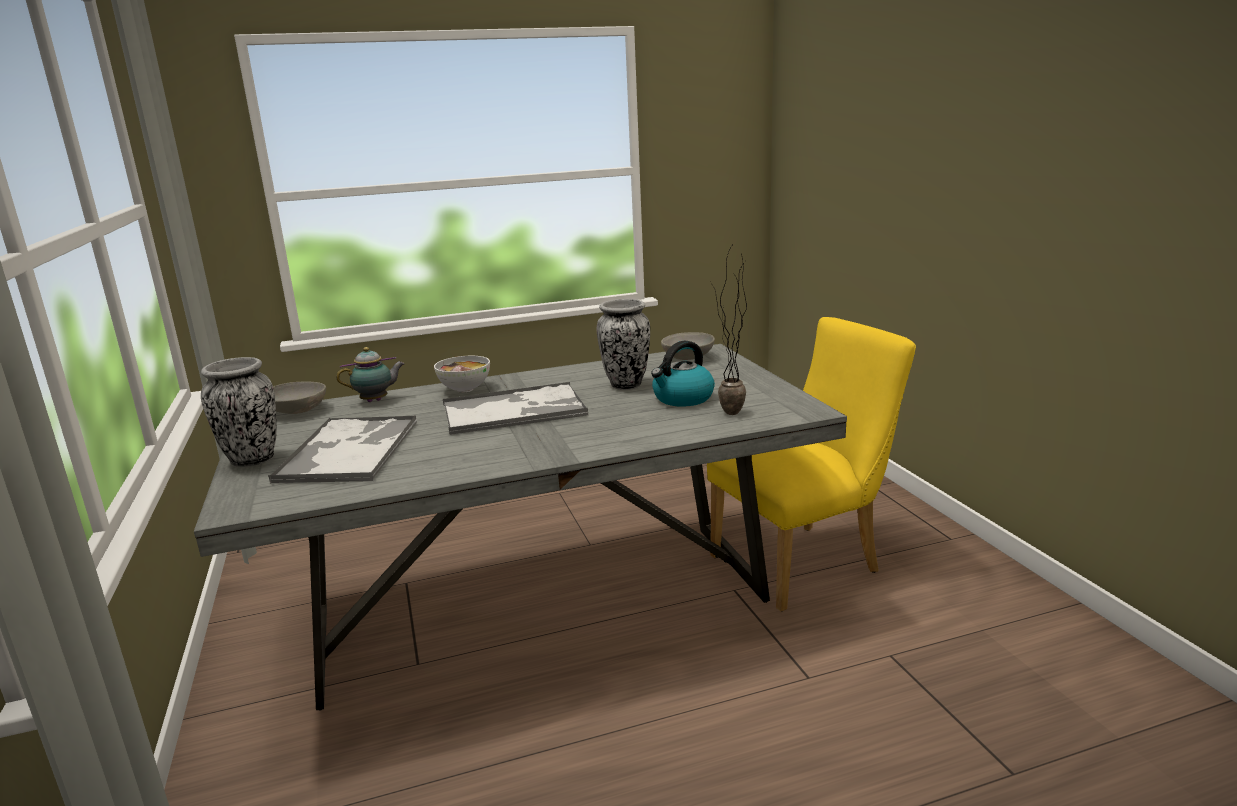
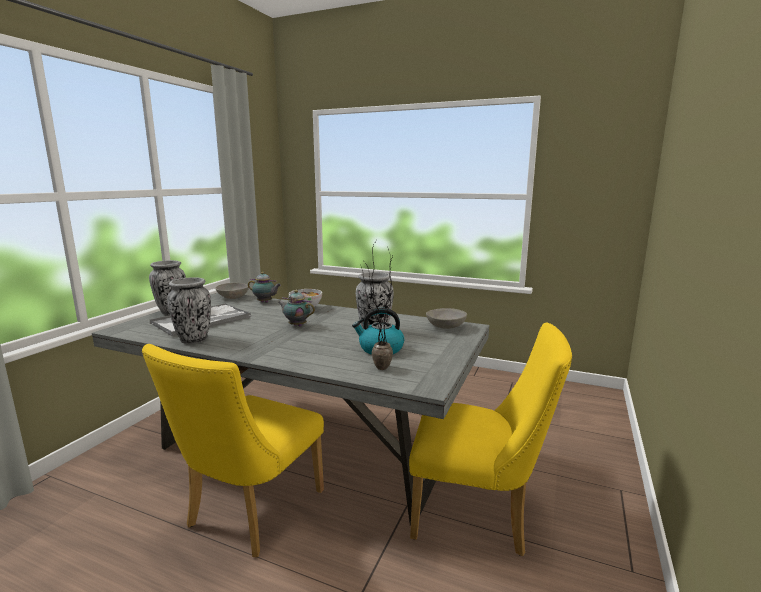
camera: 40 degrees right, 5 degrees down
(422, 472) = (194, 340): none -> vase
(515, 410) = (296, 325): tray -> teapot
(588, 692) = (249, 514): none -> yellow chair

